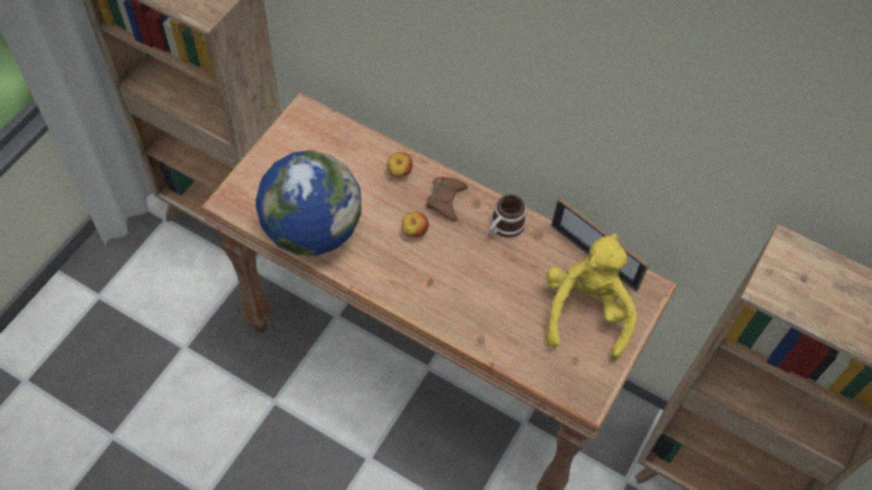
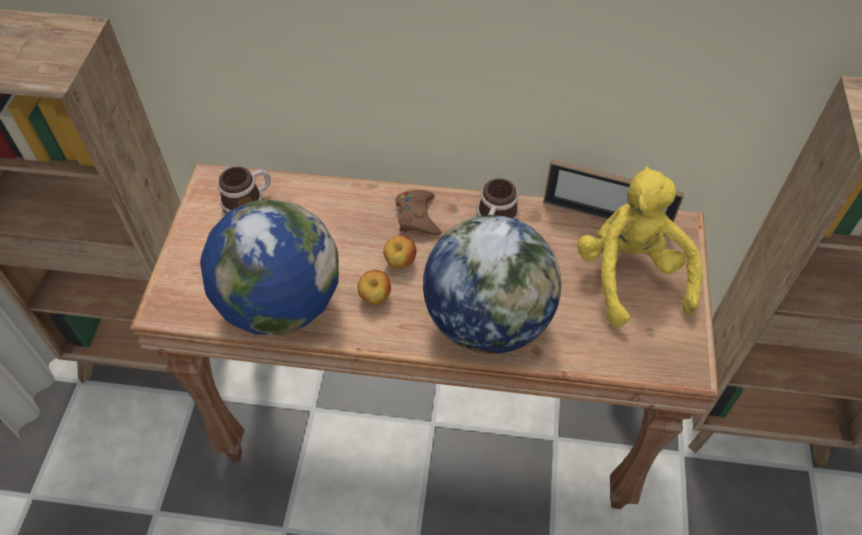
camera: 20 degrees left, 5 degrees down
(324, 139) = (248, 201): none -> mug
(399, 173) = (351, 207): apple -> apple (375, 297)
(456, 302) = (488, 320): none -> globe

